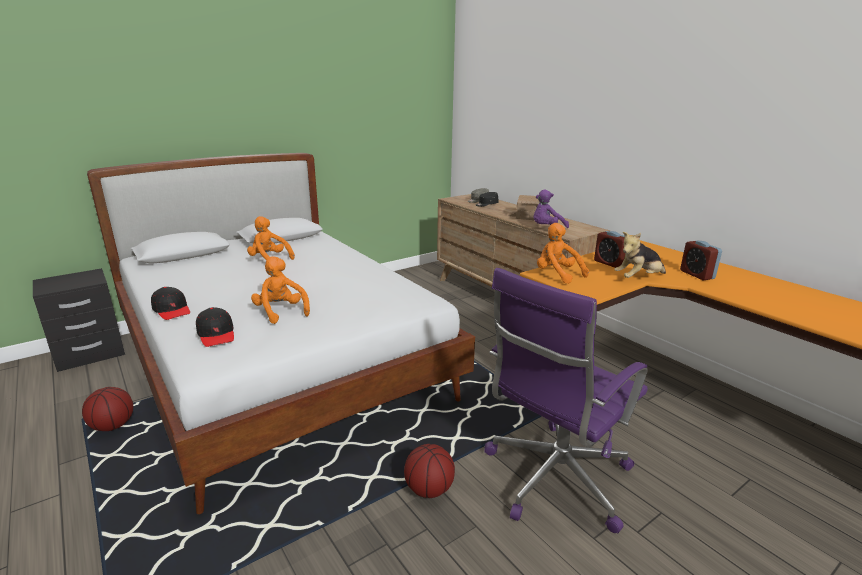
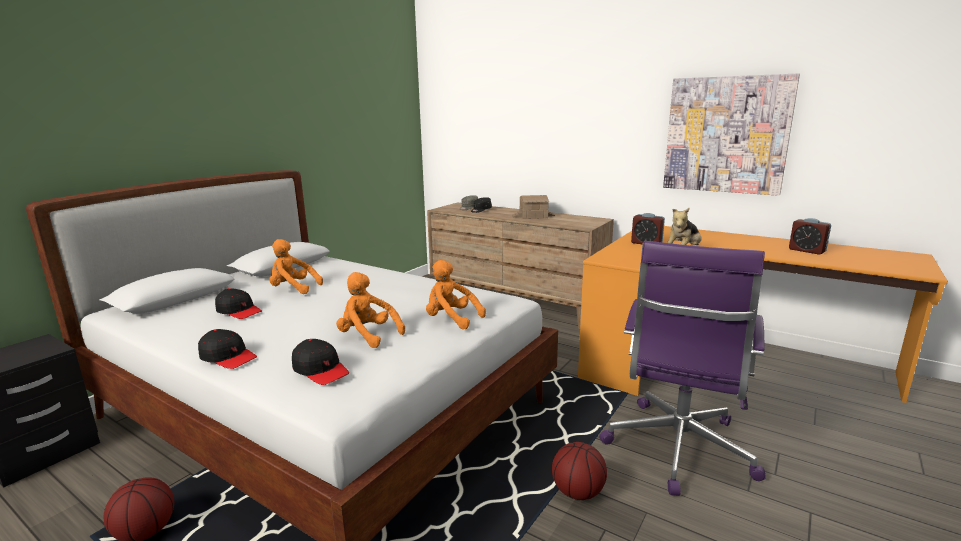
camera: 20 degrees left, 5 degrees down
(214, 273) = (239, 311): none -> black cap
(546, 228) = (560, 223): purple plush toy -> none
(557, 275) = (616, 257): orange plush toy -> orange plush toy (451, 319)
(697, 275) = (720, 243): alarm clock -> alarm clock (806, 251)
(736, 151) = (726, 135): none -> picture

